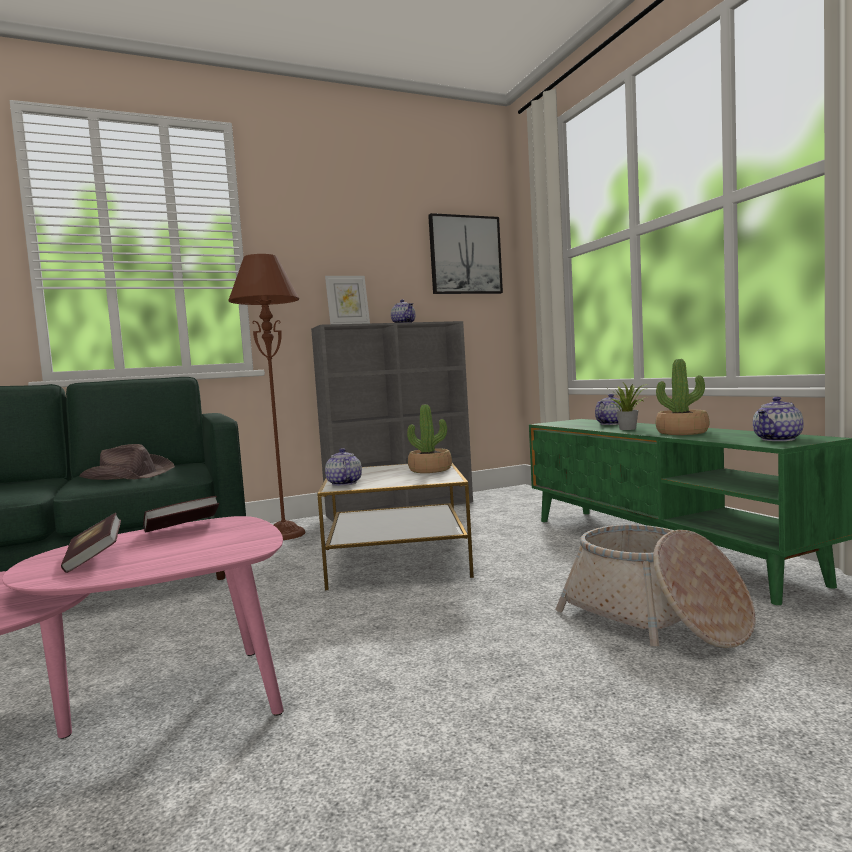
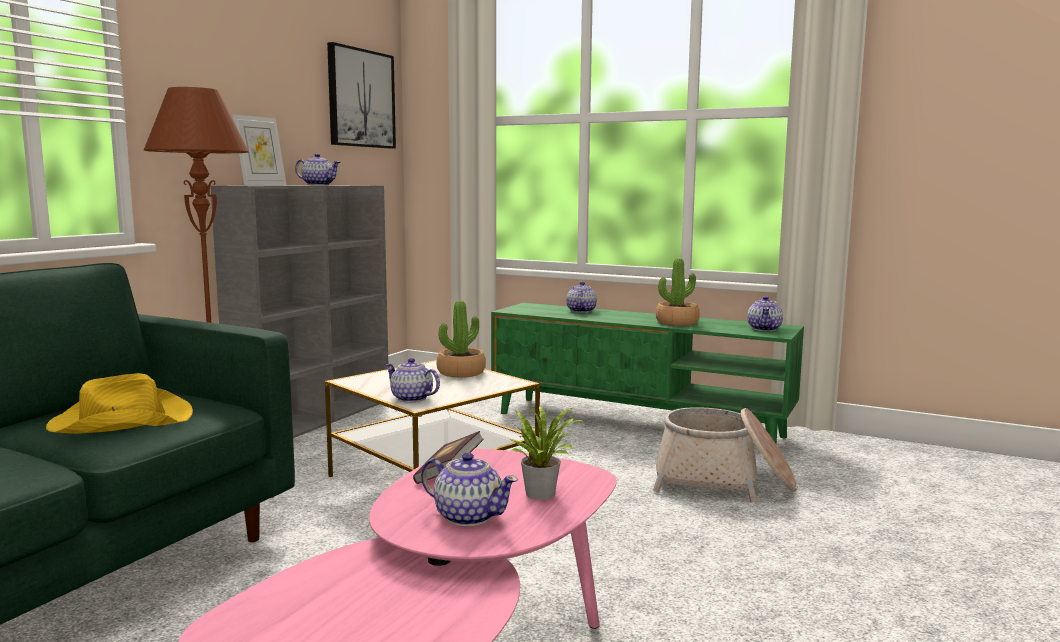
camera: 40 degrees left, 5 degrees up
(94, 558) = (468, 516): book -> teapot
(128, 476) = (120, 421): brown hat -> yellow hat
(629, 428) = (617, 318): potted plant -> potted plant (541, 492)

